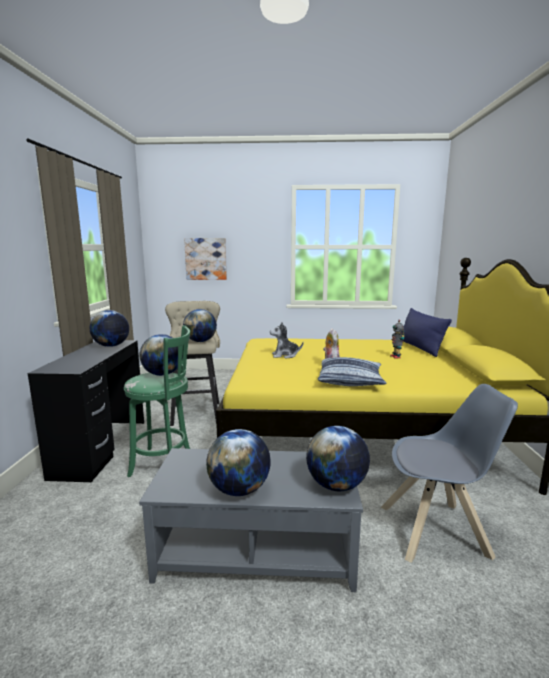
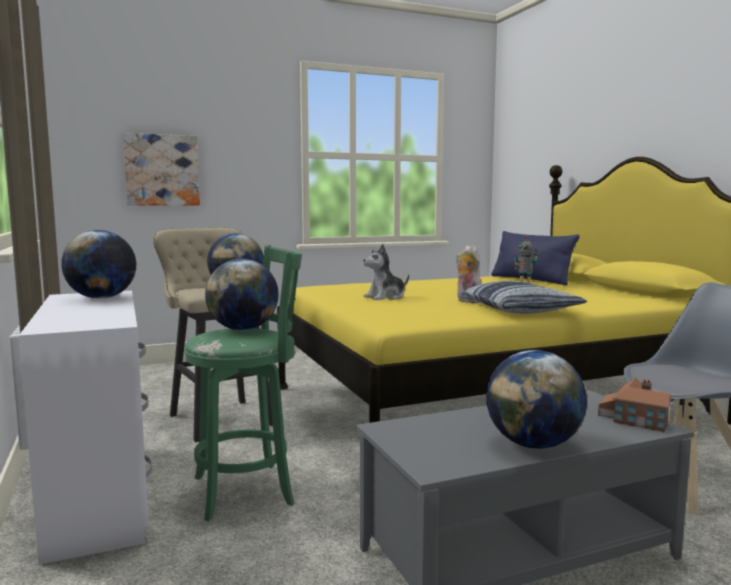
camera: 25 degrees left, 5 degrees down
(101, 447) = (98, 494): black desk -> white desk
(336, 485) = (632, 418): globe -> toy house

